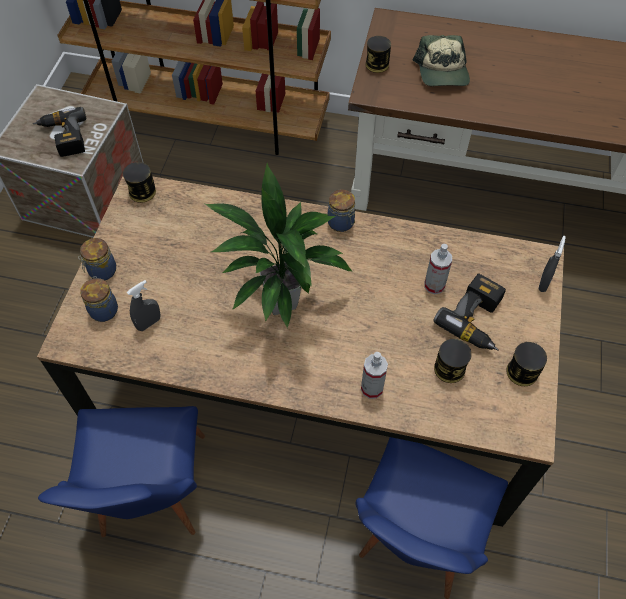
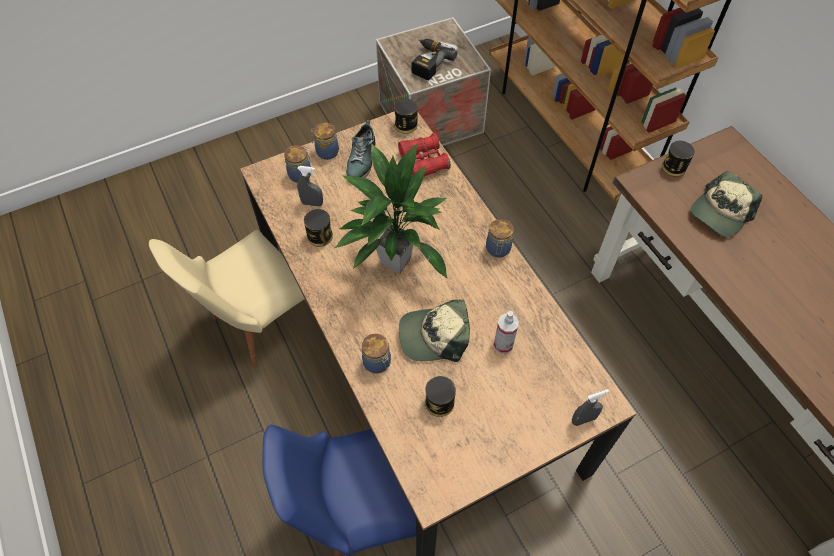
camera: 50 degrees right, 0 degrees up
(144, 251) = (362, 160): none -> shoe
(149, 497) = (257, 323): blue chair -> beige chair
(198, 209) = (423, 162): none -> red binoculars
(372, 388) = (378, 363): spray bottle -> jar
(383, 327) = (434, 336): none -> cap
(477, 320) = (501, 394): power drill -> none
(522, 372) = (483, 455): can -> can (320, 236)

